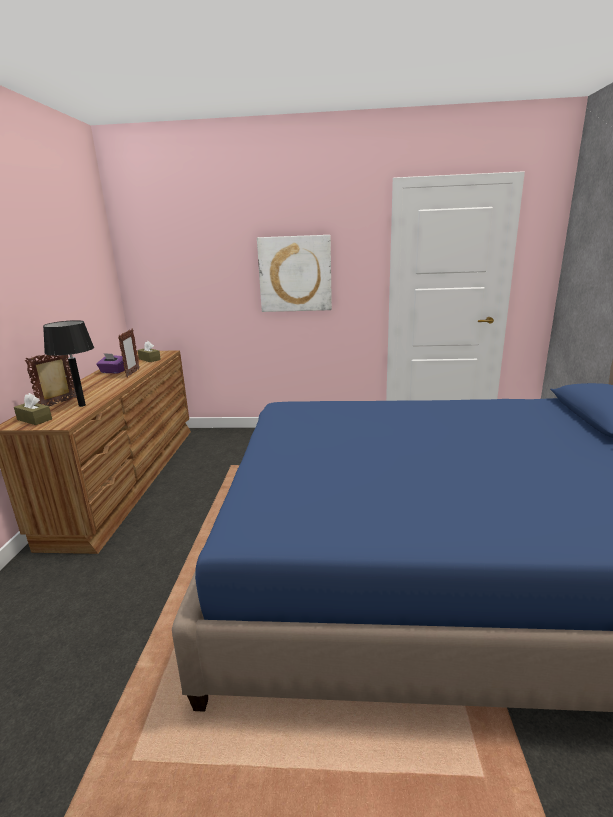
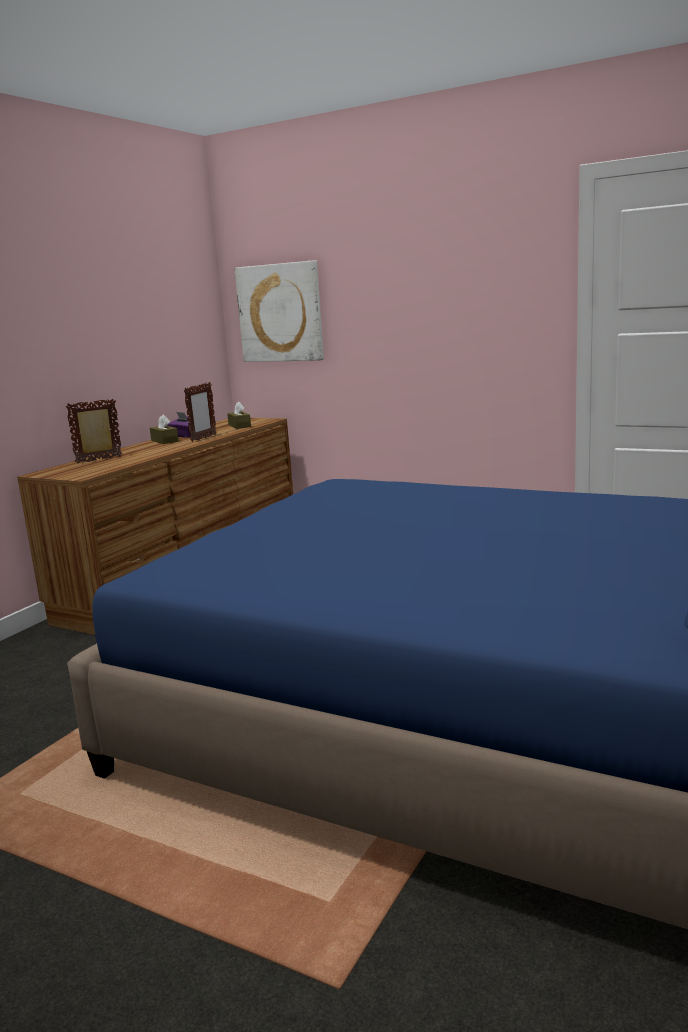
camera: 25 degrees right, 5 degrees down
(34, 419) = (63, 471): brown tissue box -> brown tissue box (164, 441)
(82, 405) = (117, 463): black table lamp -> none
(295, 274) = (438, 313): picture -> picture (280, 313)

